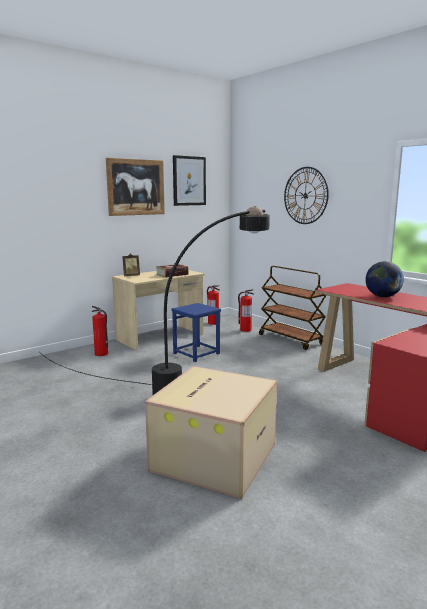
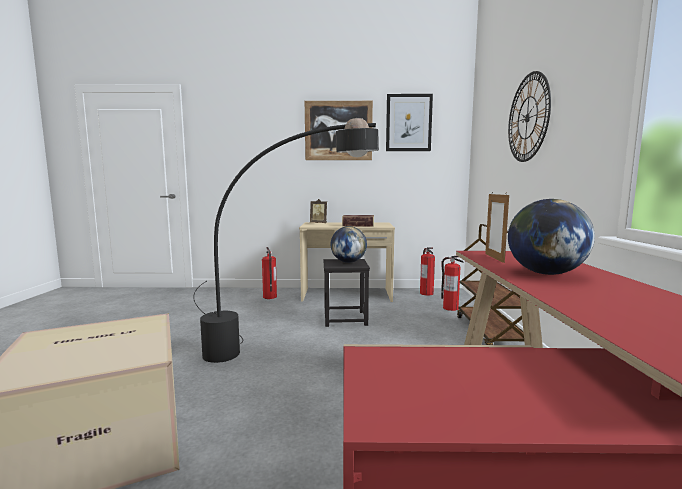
camera: 40 degrees right, 5 degrees down
(196, 307) = (348, 262): none -> globe
(196, 353) = (345, 319): blue stool -> black stool
(344, 291) = (494, 258): none -> picture frame

